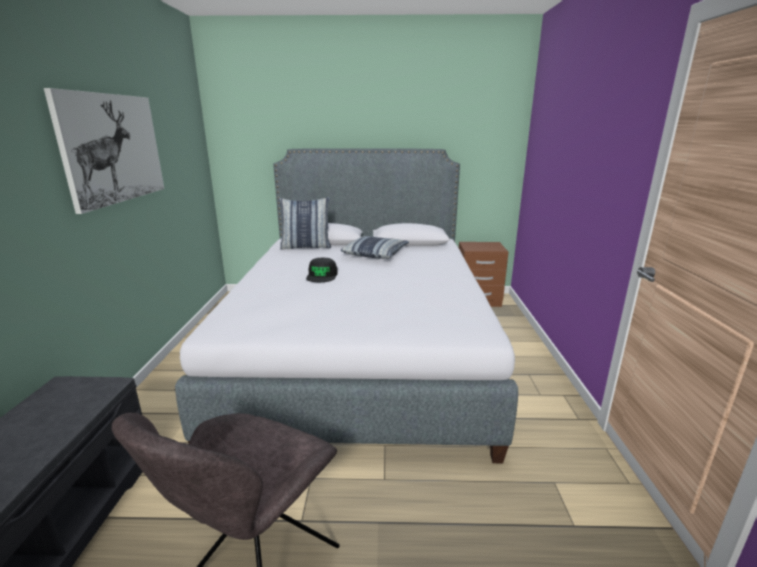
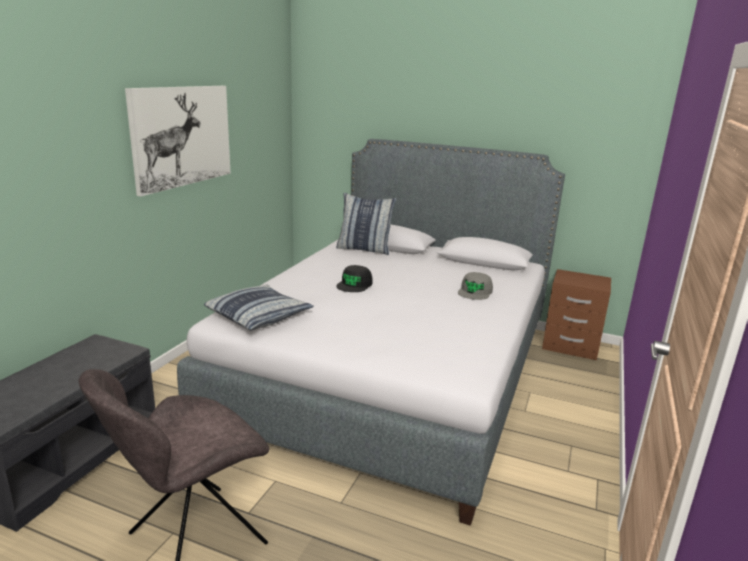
camera: 20 degrees right, 0 degrees up
(375, 254) = (432, 269): pillow -> pillow (259, 316)
(425, 265) = (475, 292): none -> grey cap

